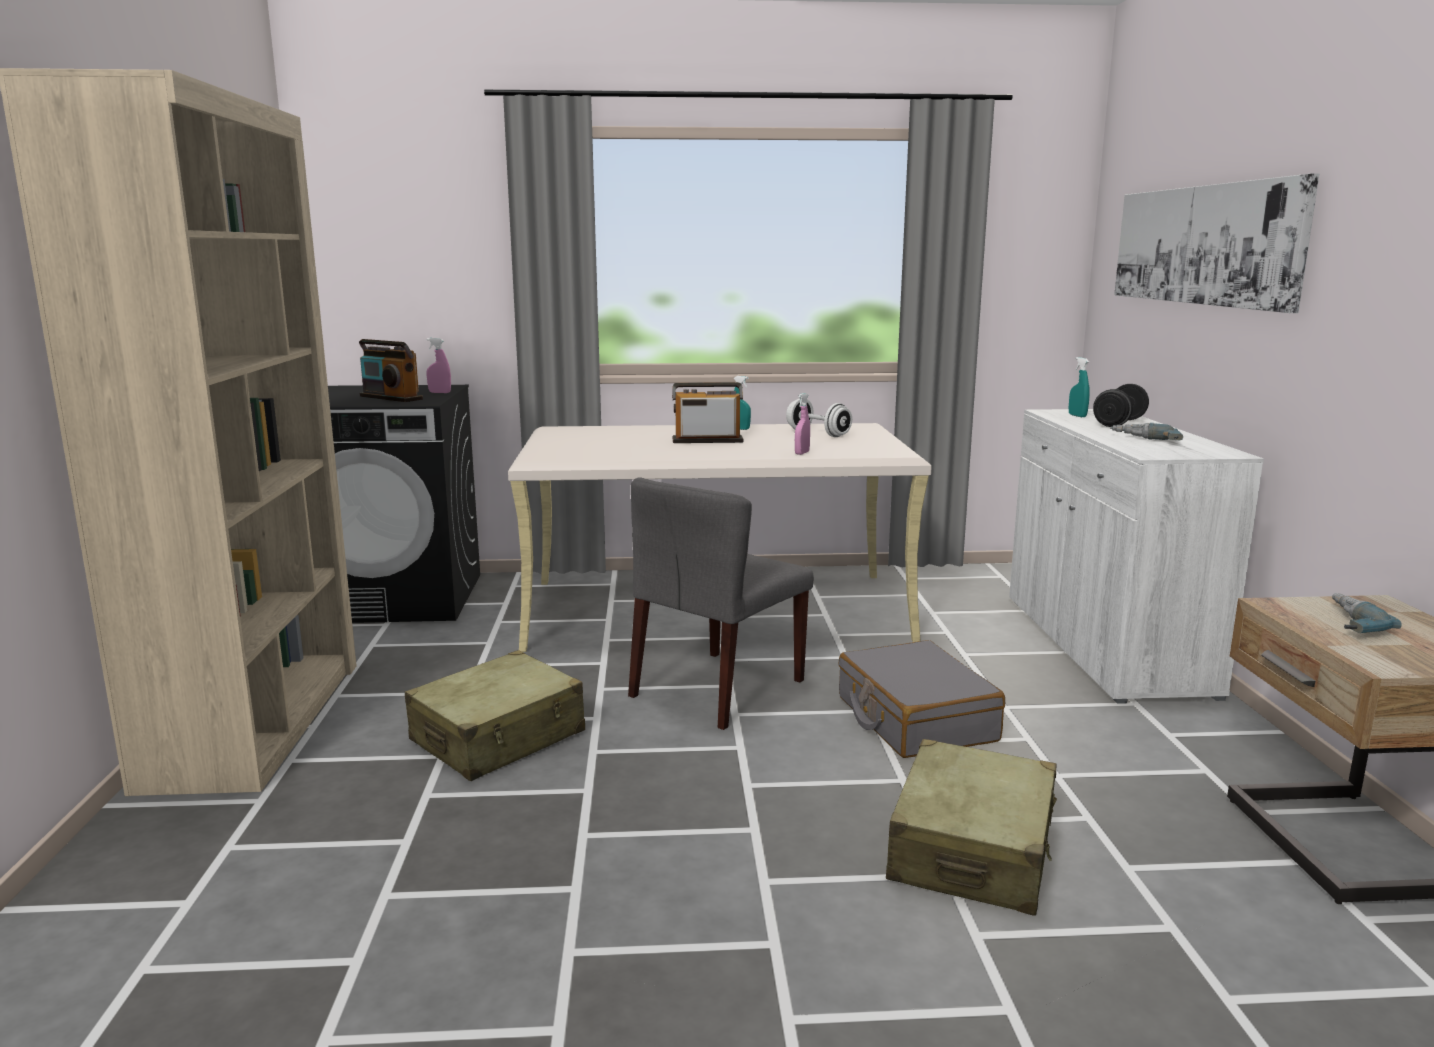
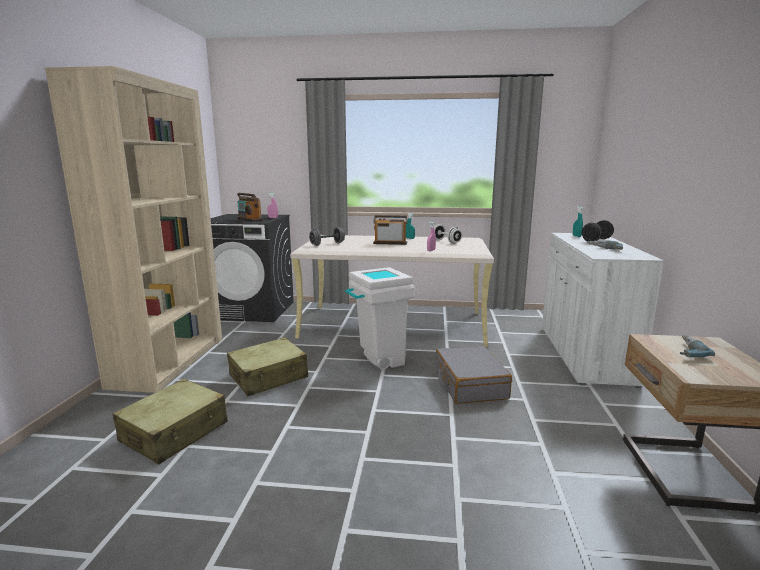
camera: 10 degrees right, 0 degrees up
(577, 447) = (327, 244): none -> grey dumbbell
(717, 689) = (378, 362): grey chair -> white trash can
(972, 851) = (472, 454): beige suitcase -> beige suitcase (175, 432)
(1202, 245) = (644, 147): picture -> none

